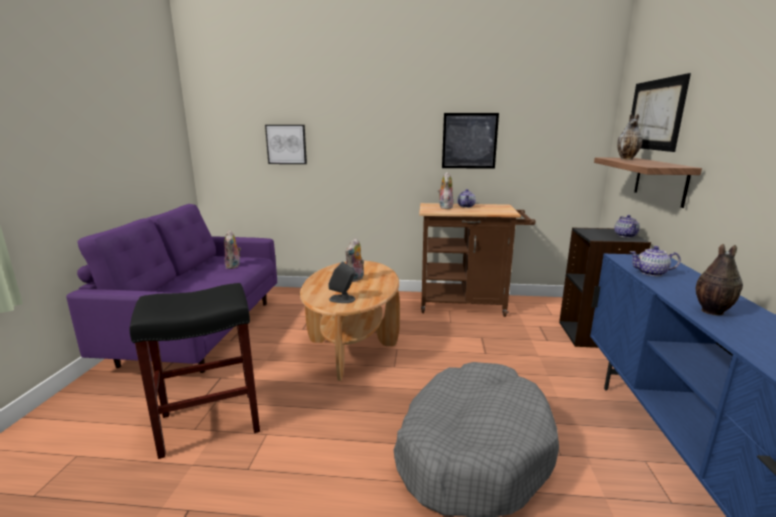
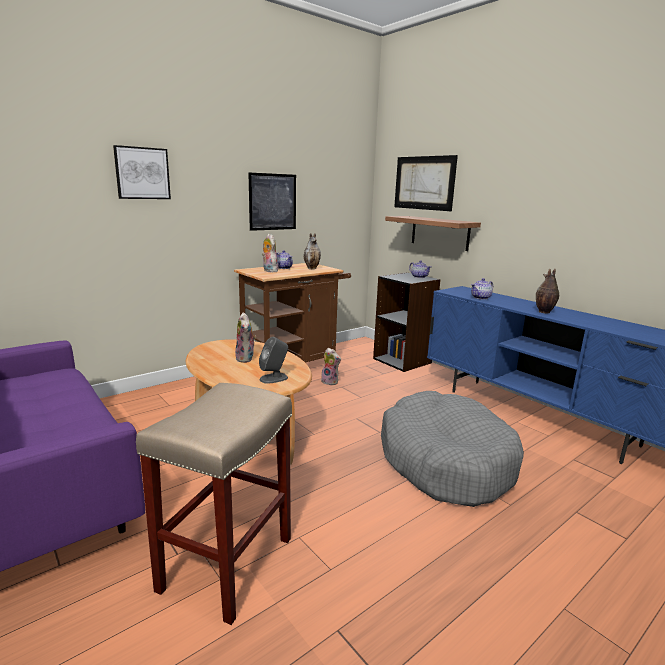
camera: 45 degrees left, 0 degrees up
(211, 422) = (227, 562): black stool -> beige stool
(234, 266) = (46, 388): plush toy -> plush toy (330, 382)
(286, 144) = (55, 206): picture -> picture (142, 173)
(627, 159) = (413, 217): vase -> vase (312, 268)

